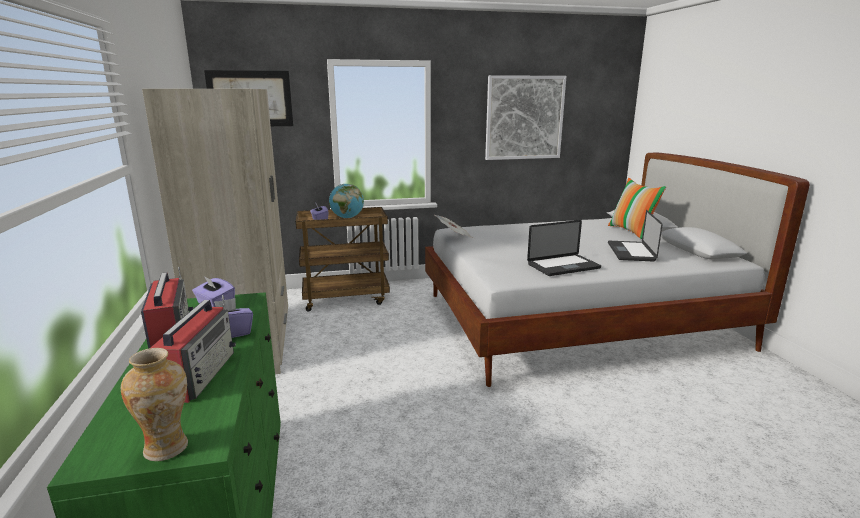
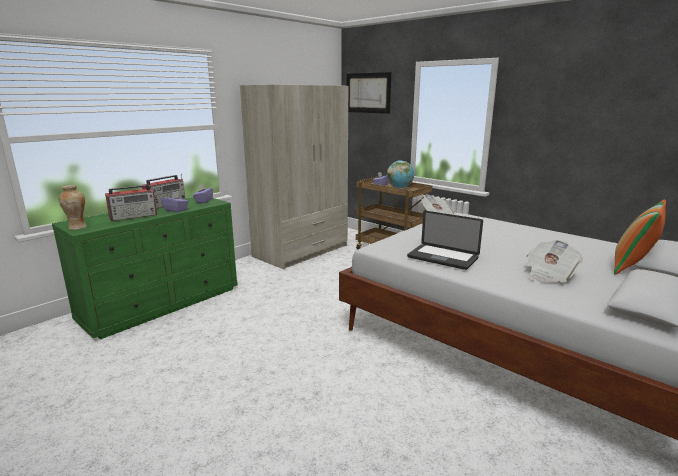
camera: 55 degrees right, 0 degrees up
(524, 118) = (597, 116): picture -> none
(631, 252) = (549, 275): laptop -> newspaper

